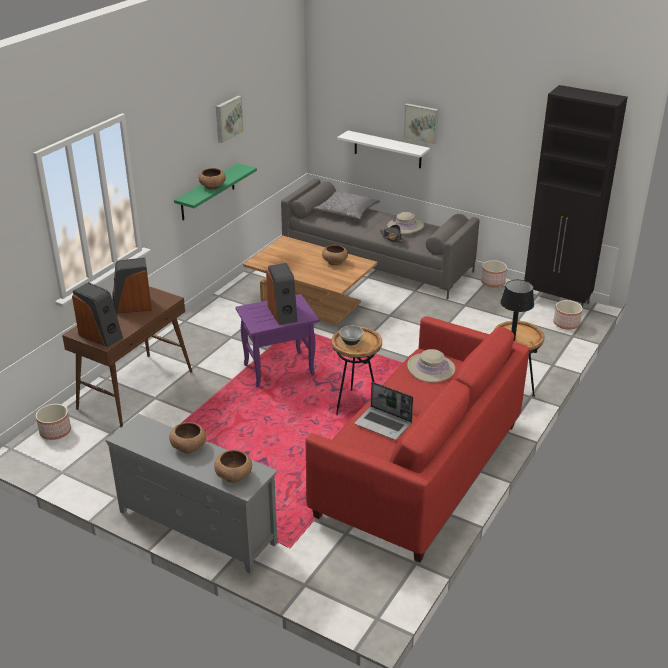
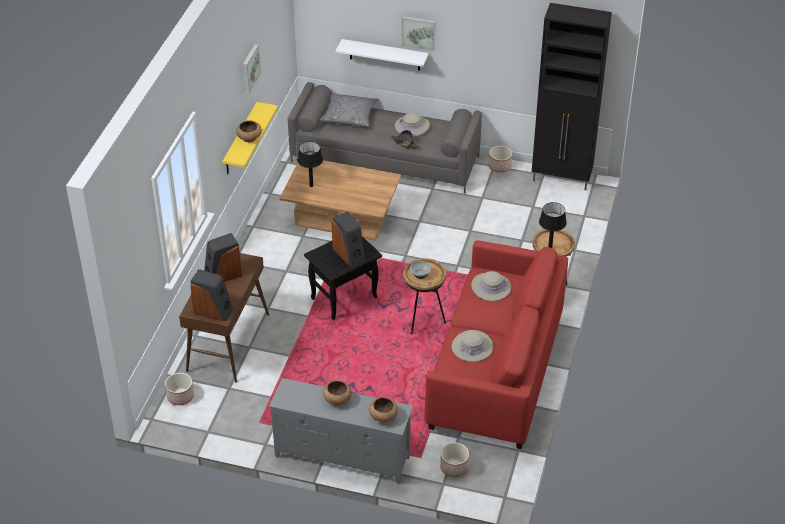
camera: 15 degrees left, 10 degrees up
(207, 192) = (240, 140): green shelf -> yellow shelf
(278, 370) = (343, 299): purple side table -> black side table
(280, 258) = (311, 185): none -> black table lamp
(335, 262) = (363, 181): brown bowl -> none
(384, 424) = (472, 347): laptop -> beige hat
(566, 324) = (576, 203): planter -> planter (454, 467)

